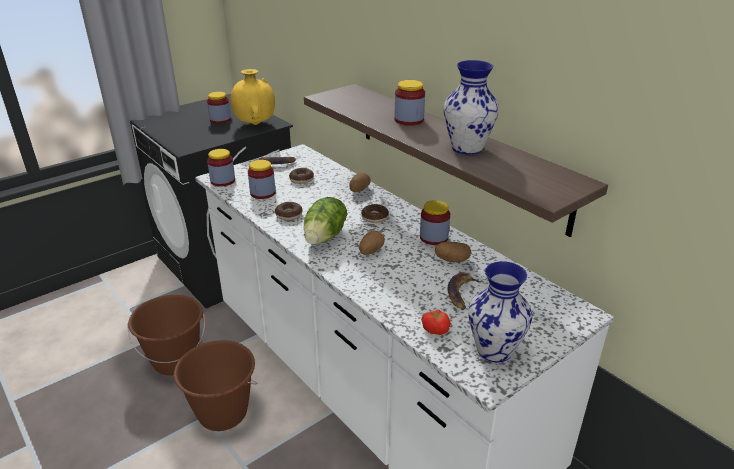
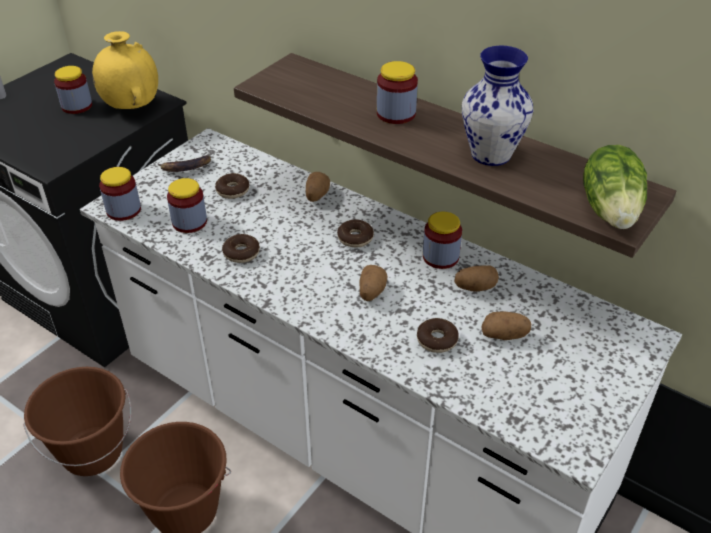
camera: 15 degrees left, 10 degrees up
(325, 237) = (305, 280): lettuce -> lettuce (611, 210)
(406, 288) = (437, 340): none -> donut
(436, 329) = (494, 393): tomato -> none
(461, 293) = (504, 335): banana -> potato
(495, 349) = (570, 408): vase -> none

